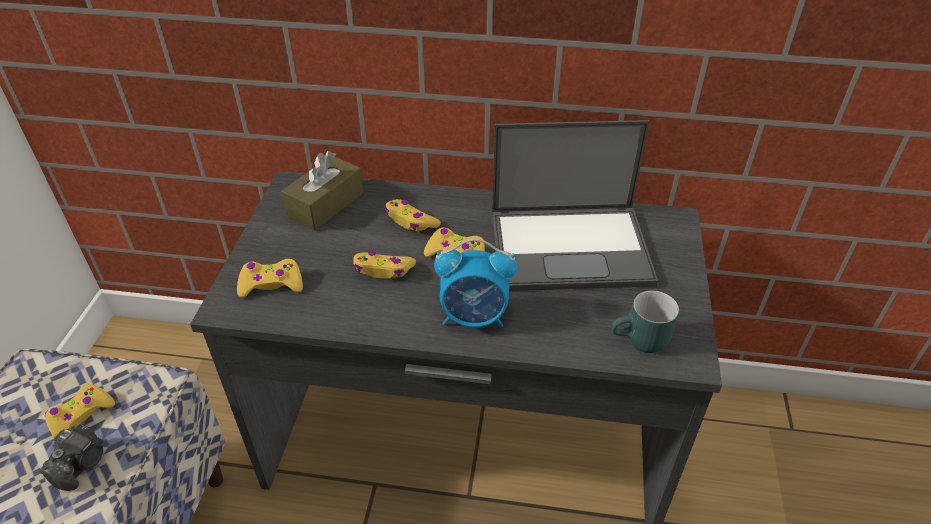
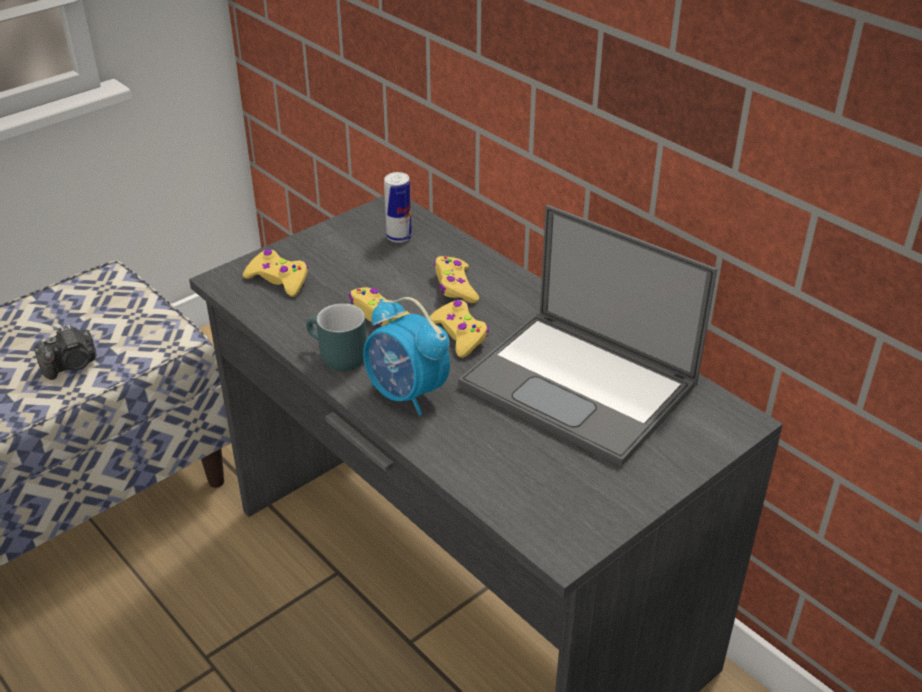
camera: 40 degrees right, 5 degrees down
(80, 416) = (104, 331): yellow game controller -> none
(325, 204) = (399, 237): brown tissue box -> can
(641, 342) = (533, 503): turquoise mug -> turquoise mug (335, 358)

